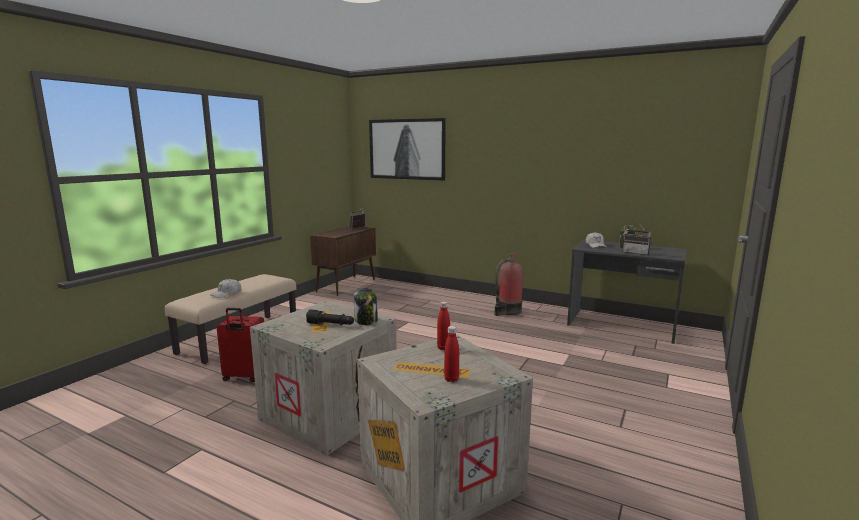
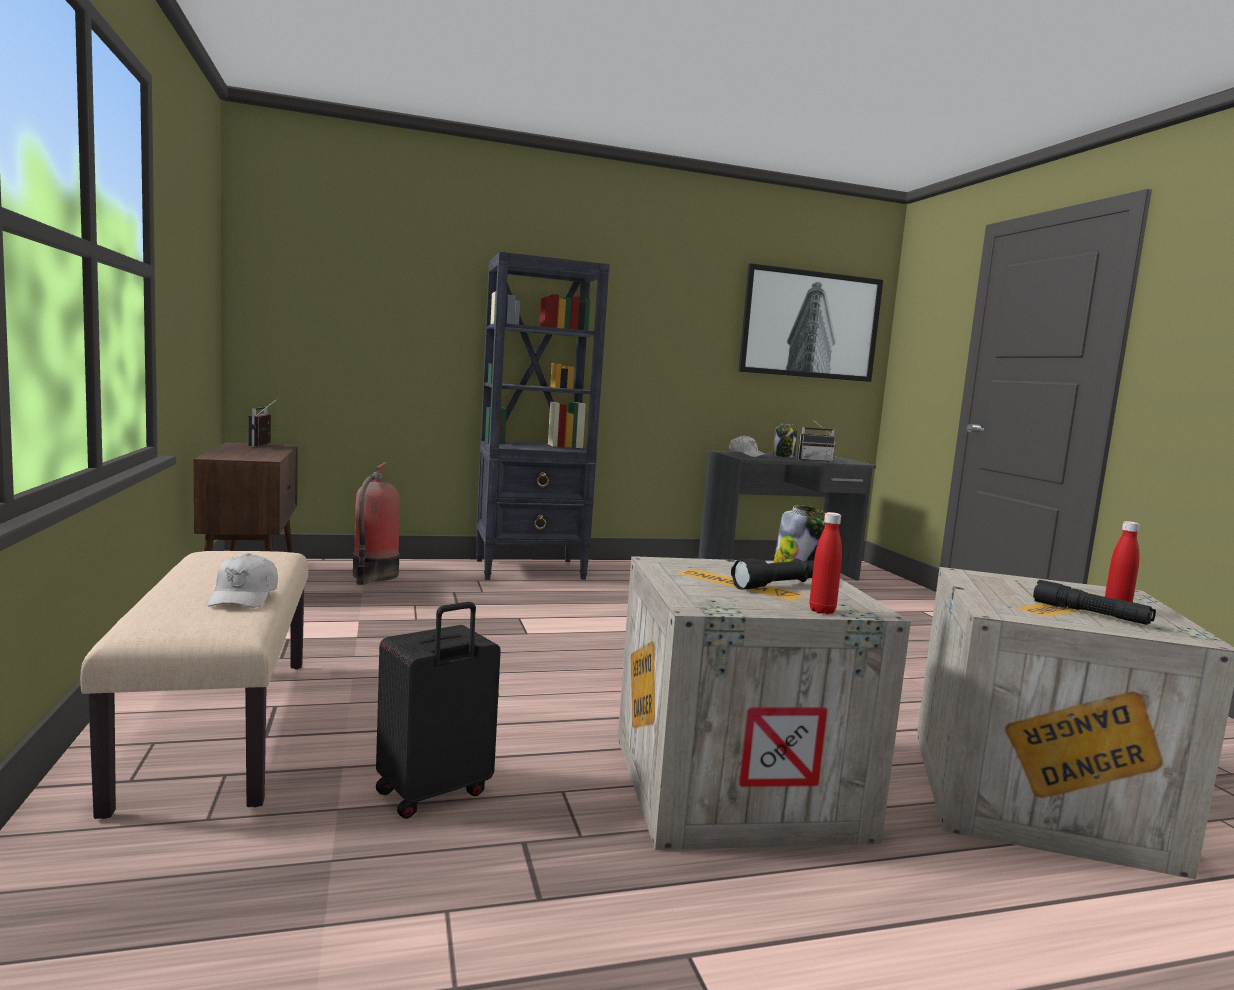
camera: 45 degrees left, 5 degrees down
(244, 377) = (434, 793): red suitcase -> black suitcase
(407, 149) = (379, 280): picture -> picture (810, 325)
(423, 376) = (1090, 614): none -> black flashlight
(443, 348) = (988, 582): red bottle -> red bottle (822, 611)
(467, 299) = (531, 570): none -> black bookcase
(508, 311) = (625, 577): fire extinguisher -> fire extinguisher (374, 576)

